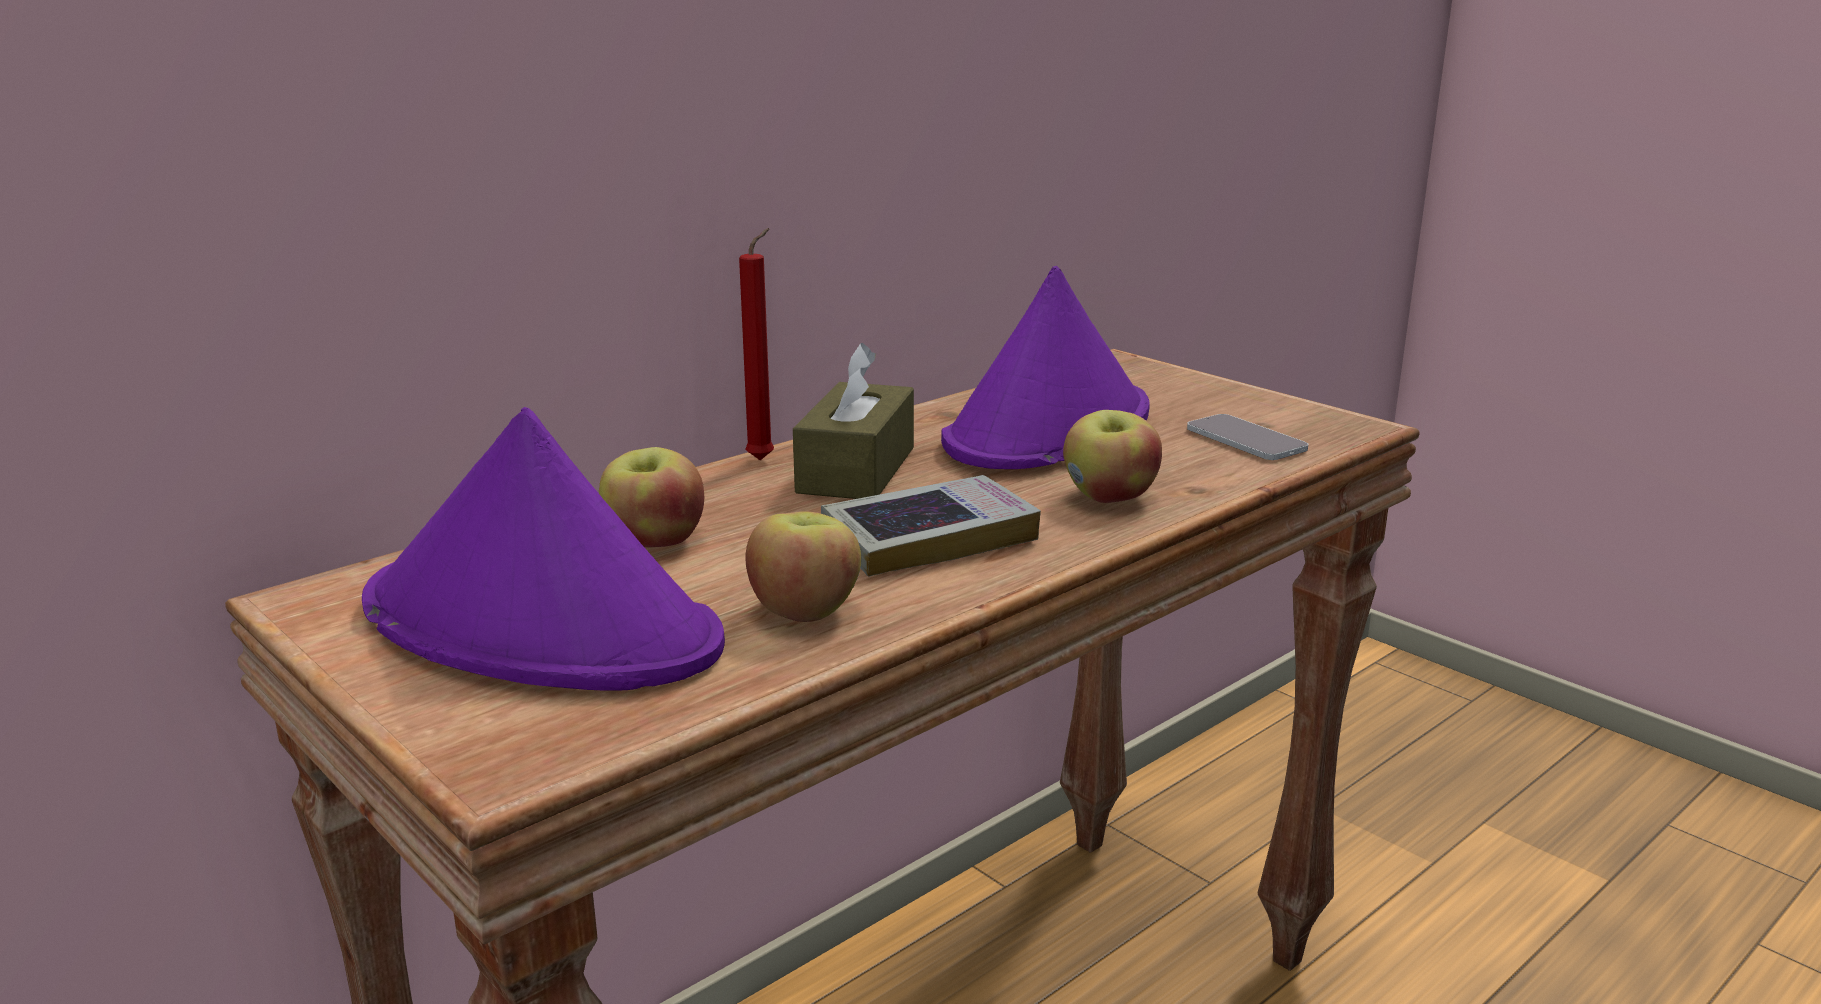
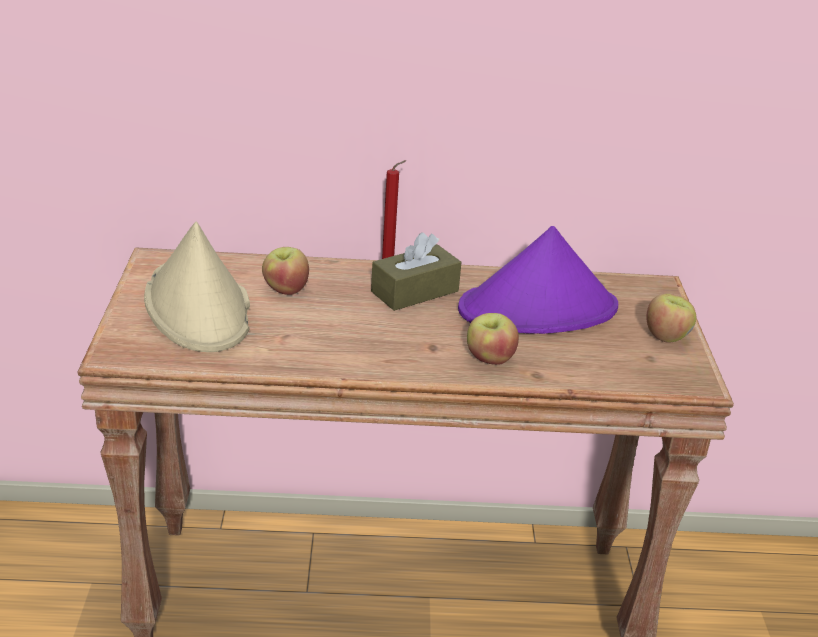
camera: 40 degrees right, 10 degrees up
(543, 625) = (198, 307): purple hat -> beige hat
(805, 610) = (283, 346): apple -> apple (666, 336)
(929, 538) = (380, 339): book -> none
(1245, 440) = (620, 362): phone -> none

